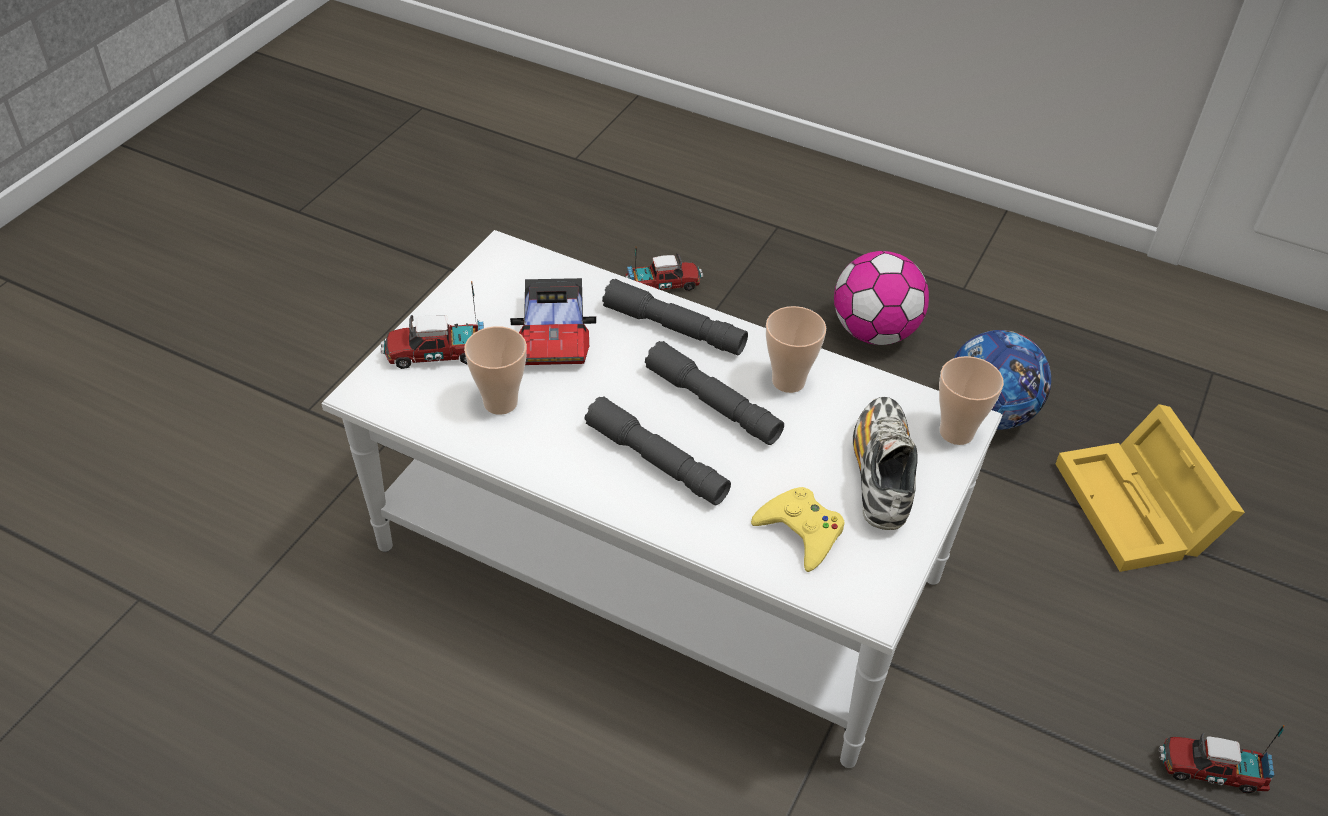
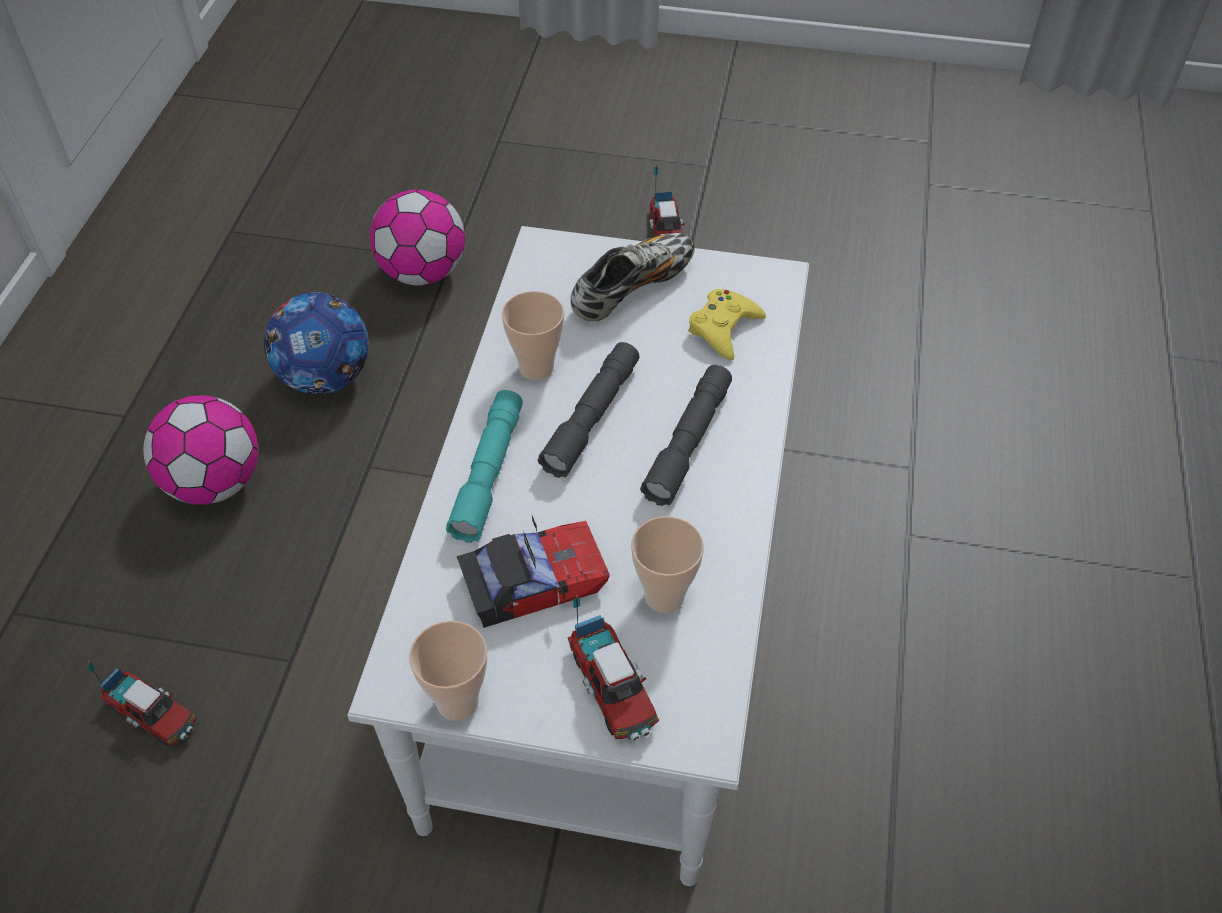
camera: 105 degrees left, 5 degrees up
(664, 285) = (153, 714): toy truck -> toy truck turned 150 degrees clockwise
(674, 328) = (488, 473): grey flashlight -> turquoise flashlight
(881, 474) = (632, 288): shoe -> shoe turned 150 degrees clockwise
(956, 432) = (559, 249): cup -> cup (457, 701)
(1139, 510) = (423, 272): yellow storage box -> football

